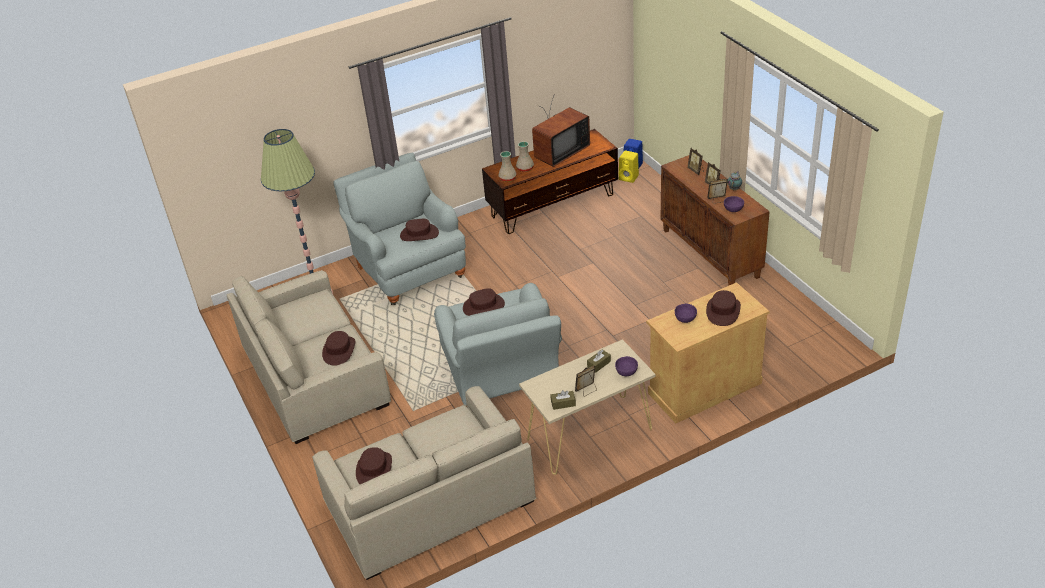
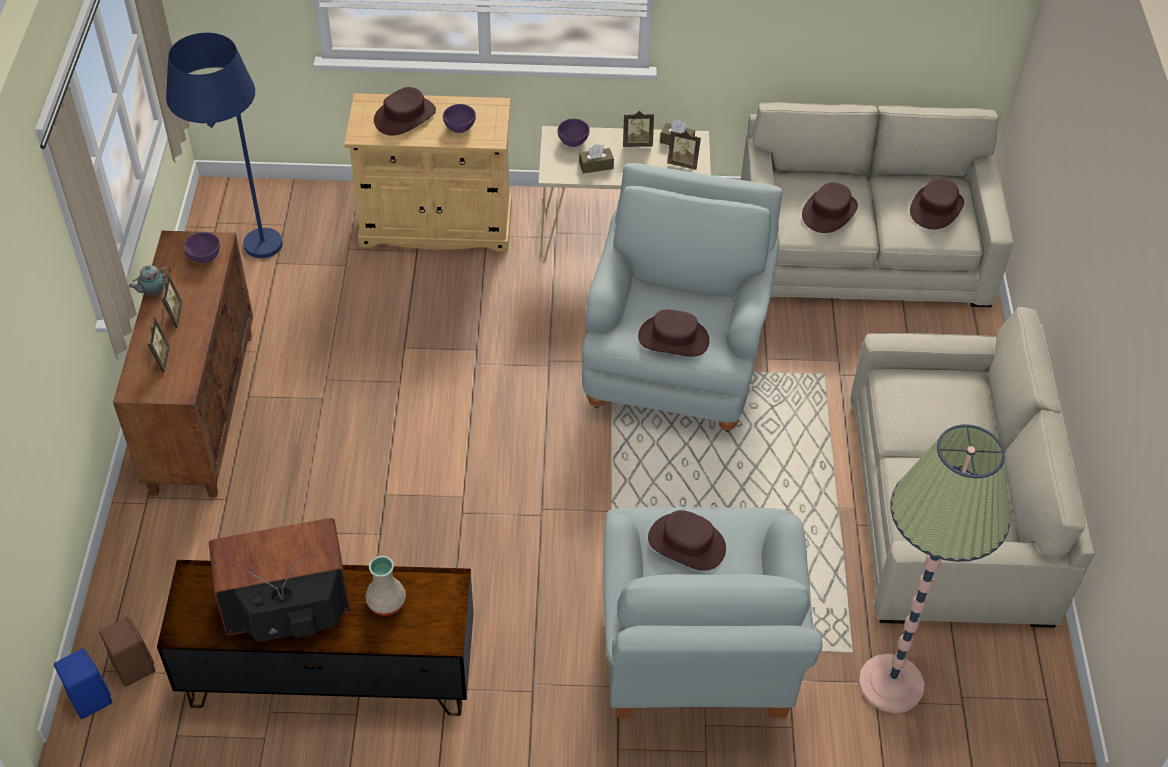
camera: 155 degrees left, 10 degrees up
(339, 350) = (920, 397): brown hat -> brown hat (829, 212)
(508, 179) = (438, 592): beige vase -> none
(629, 177) = (132, 665): yellow speaker -> brown speaker
(717, 200) = (202, 286): picture frame -> picture frame (683, 163)
(787, 322) = (244, 253): none -> blue floor lamp

